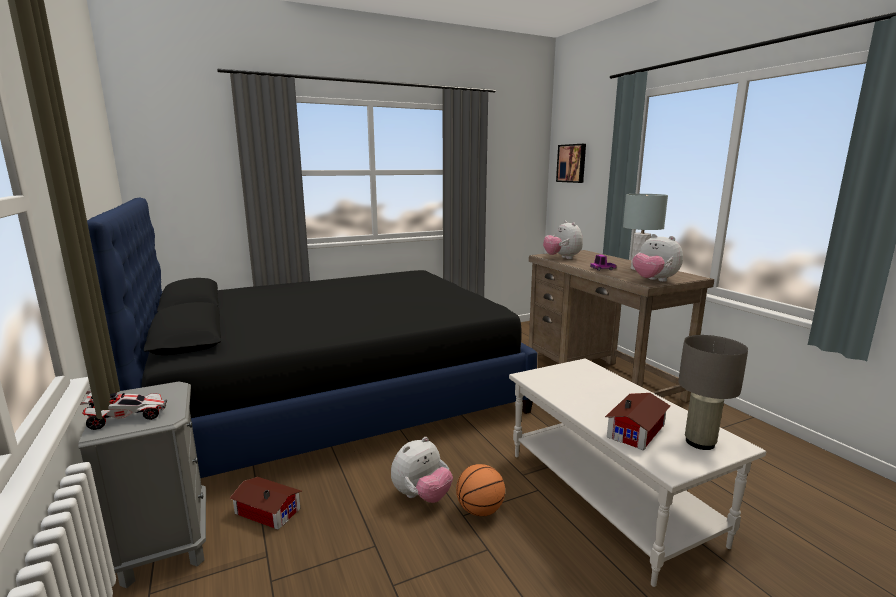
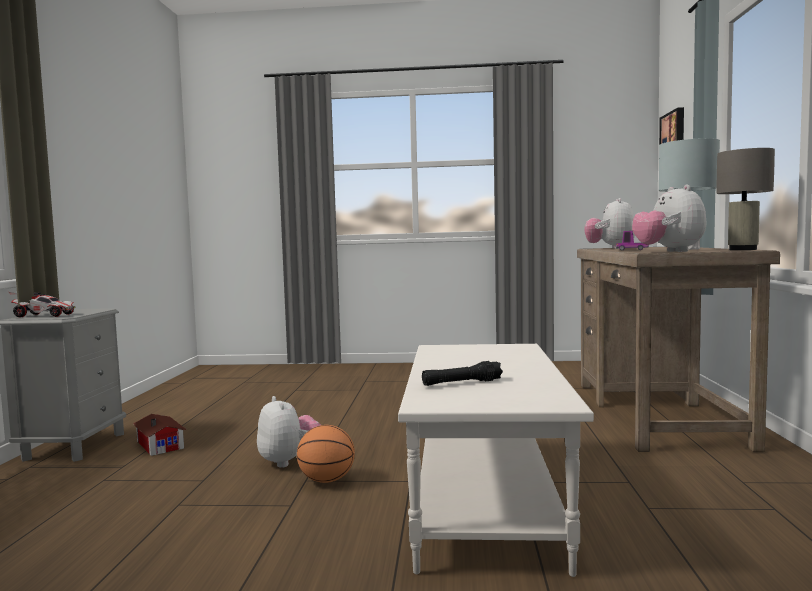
camera: 30 degrees right, 10 degrees down
(334, 397) = (318, 390): black bed -> none
(421, 496) = (289, 461): plush toy -> plush toy turned 105 degrees counterclockwise
(638, 430) = (462, 383): toy house -> black flashlight
(700, 442) = (515, 397): grey table lamp -> grey table lamp (743, 249)

